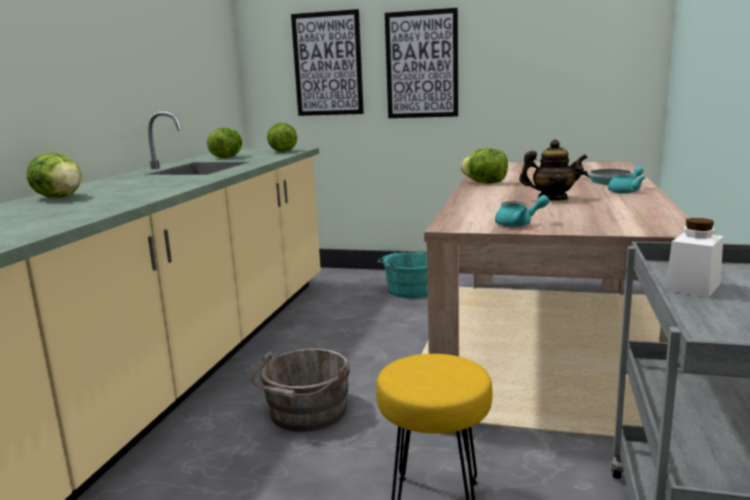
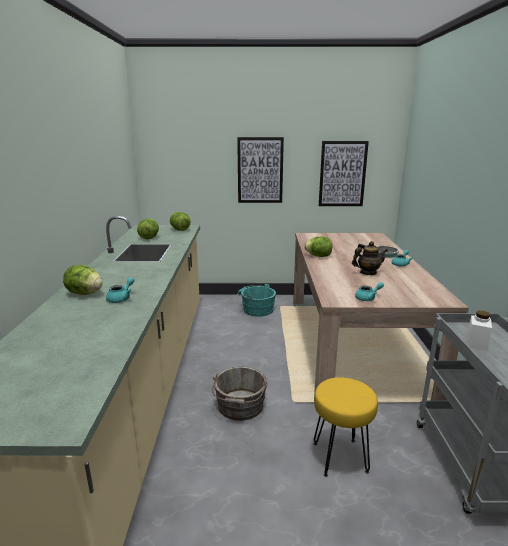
camera: 15 degrees left, 5 degrees up
(99, 202) = (121, 298): none -> turquoise teapot
(328, 64) = (198, 167): picture -> picture (342, 174)

